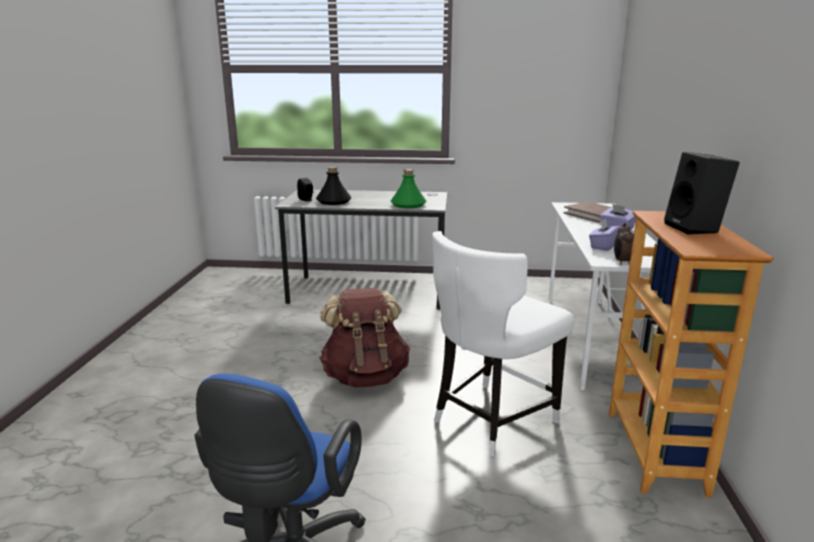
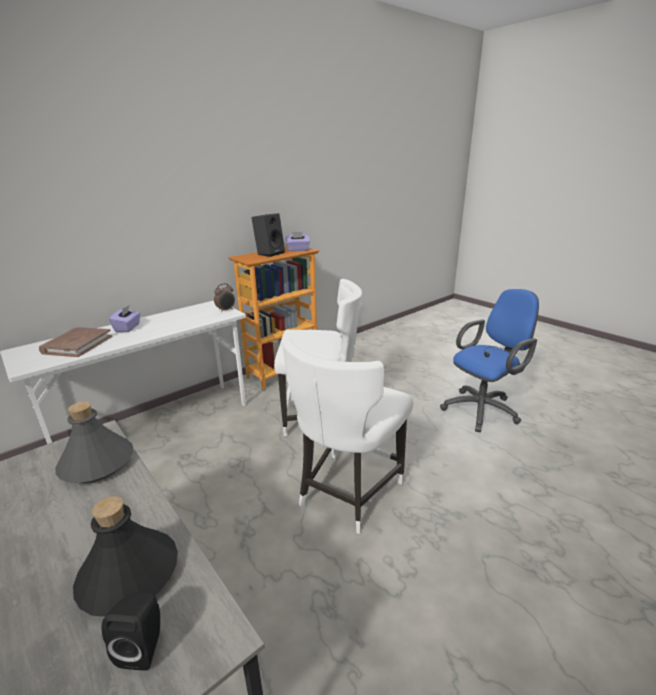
camera: 135 degrees left, 5 degrees up
(365, 376) = (347, 493): brown backpack -> white chair
(408, 205) = (97, 464): green bottle -> grey bottle
(603, 246) = (193, 320): purple tissue box -> purple tissue box (298, 250)

